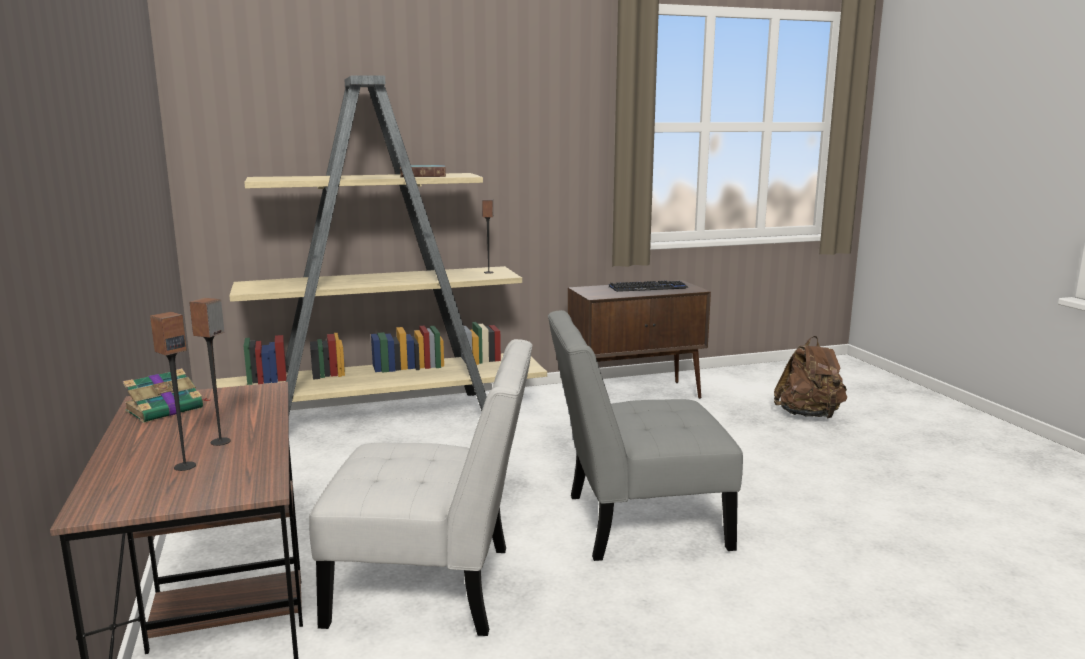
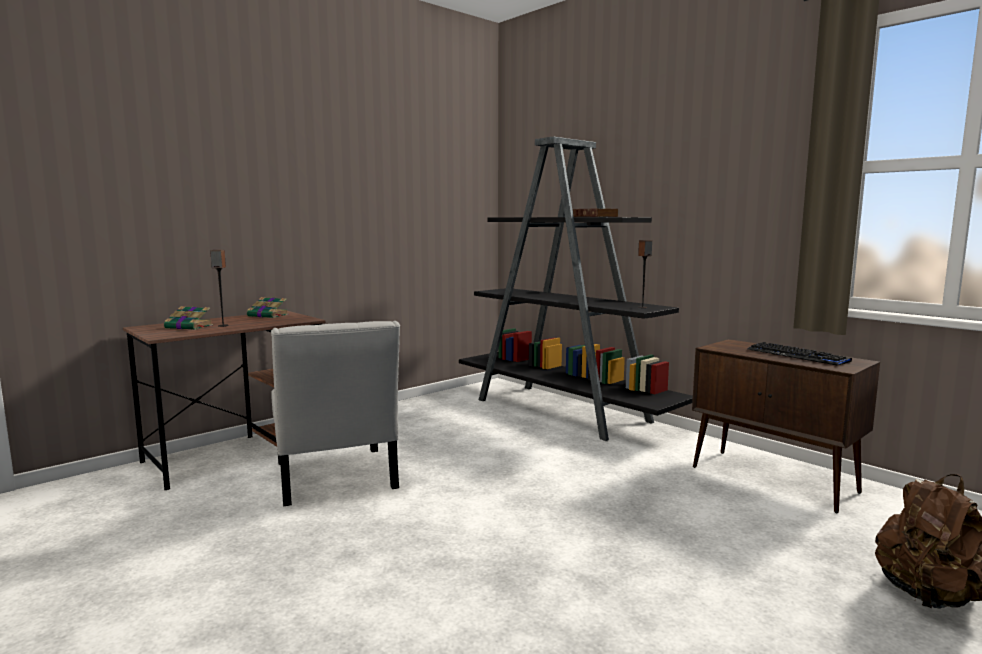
camera: 65 degrees right, 5 degrees down
(184, 466) = (190, 327): speaker -> book
(386, 418) = (564, 411): beige bookcase -> black bookcase
(636, 522) = (482, 528): grey chair -> none

